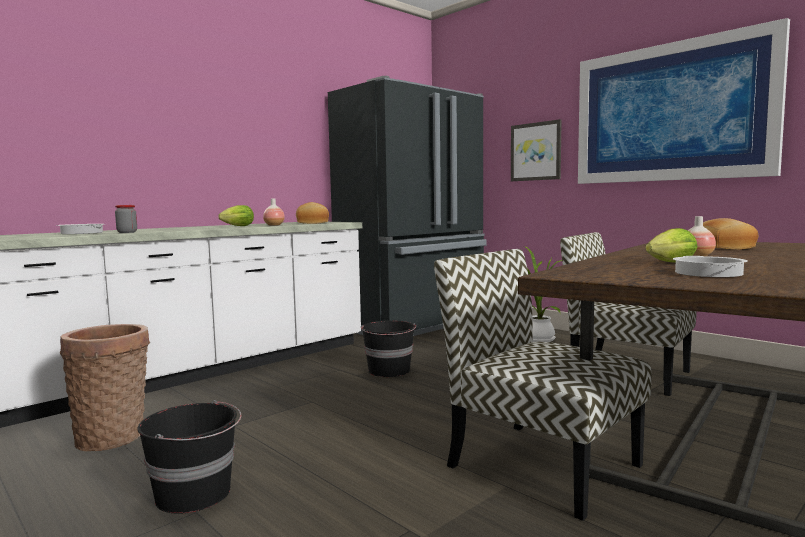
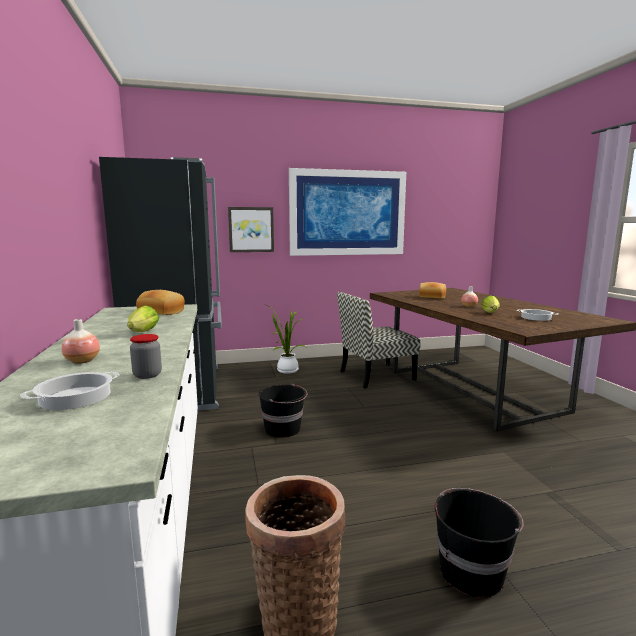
camera: 60 degrees left, 5 degrees up
(274, 225) = (173, 323): vase -> vase (82, 361)
(540, 464) = (481, 435): chair -> none

